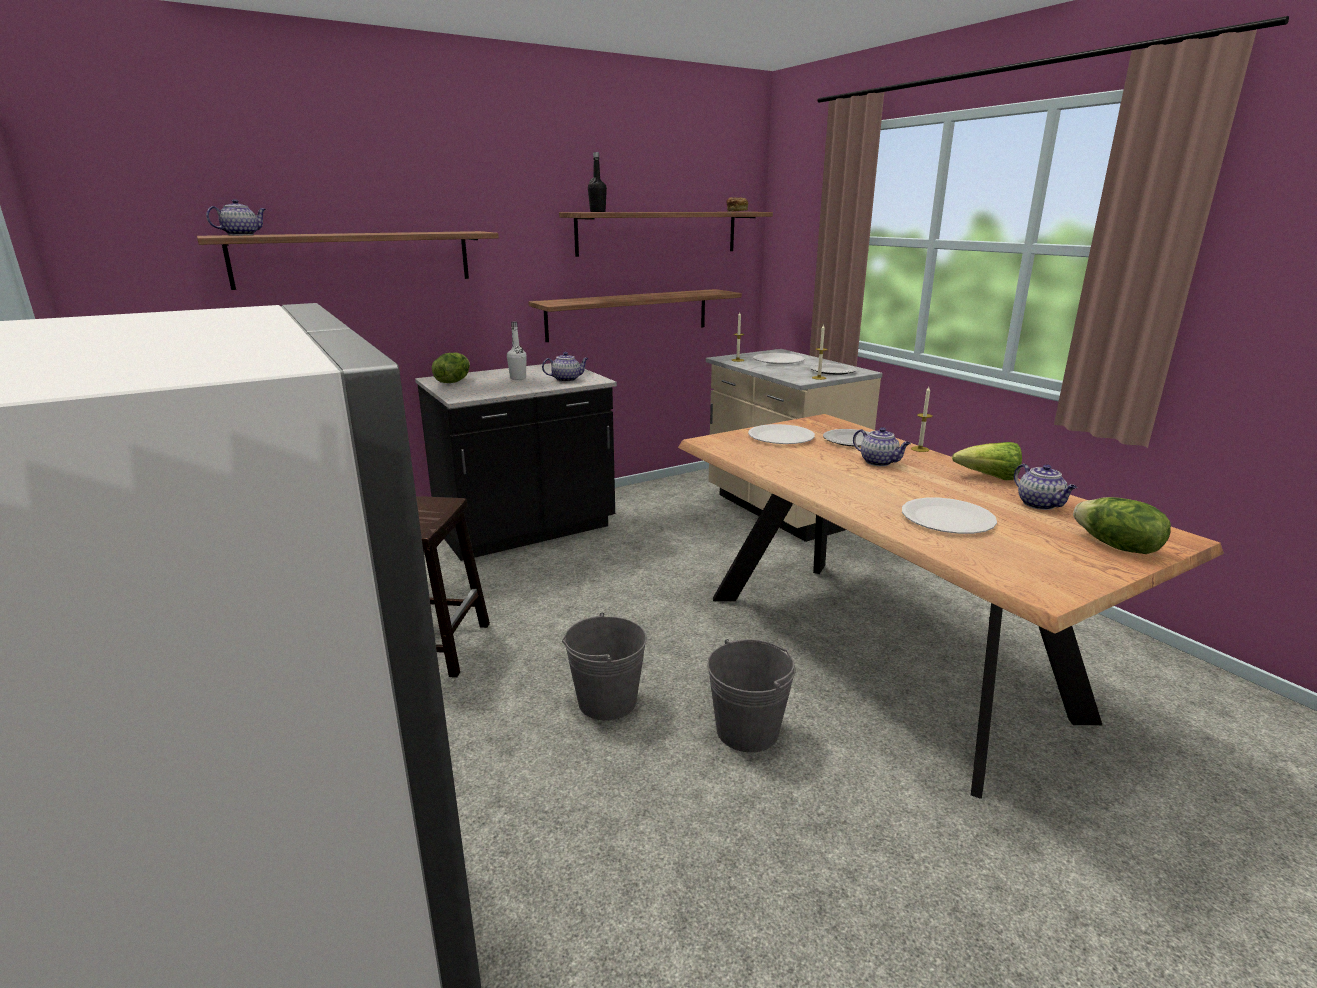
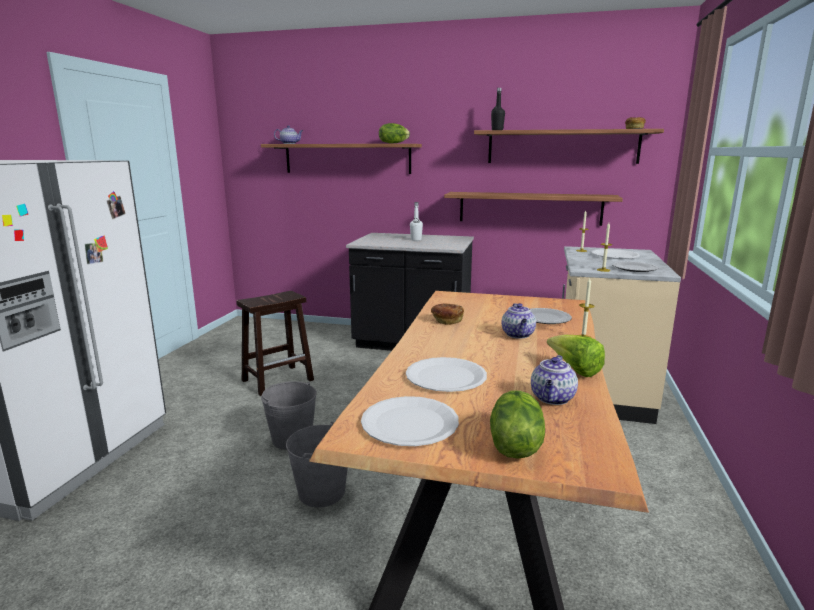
camera: 45 degrees right, 5 degrees down
(453, 381) = (381, 236): lettuce -> lettuce (393, 143)
(567, 379) = (438, 244): teapot -> none
(781, 437) = (501, 304): white plate -> white plate (410, 423)
(793, 468) = (446, 321): none -> bread

